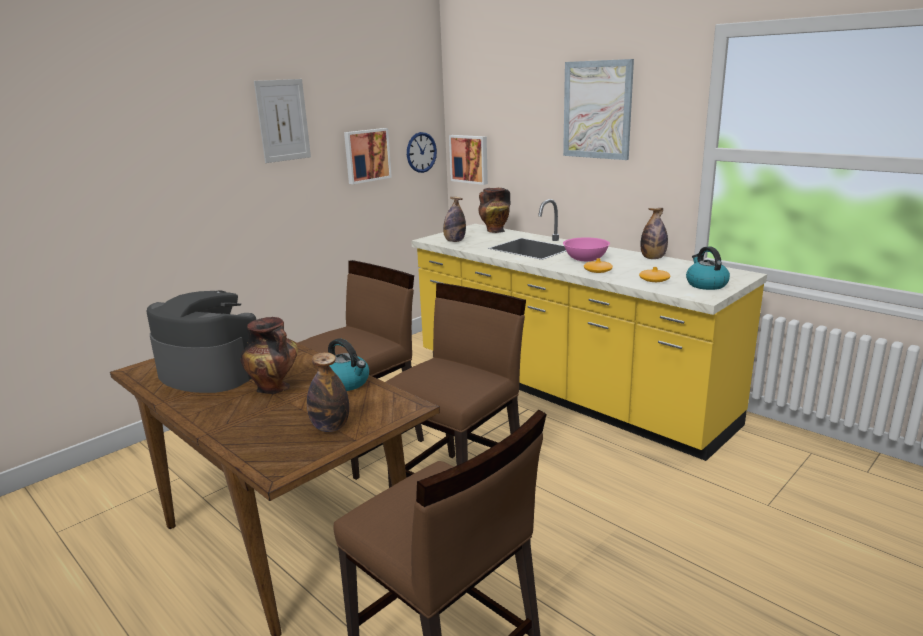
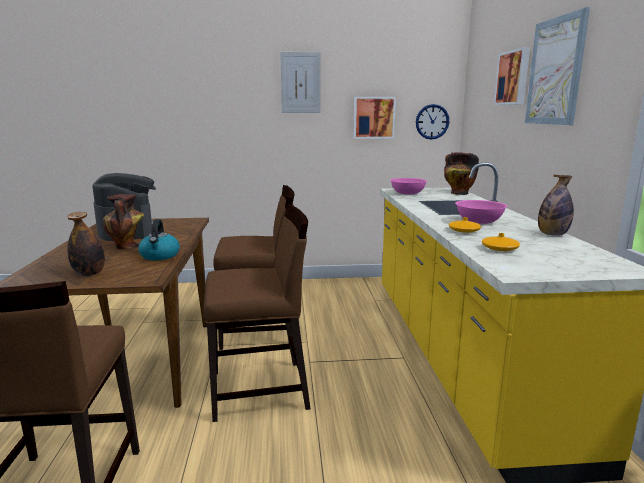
camera: 40 degrees right, 5 degrees down
(454, 241) = (407, 193): bottle -> pink bowl
(470, 159) = (472, 130): picture -> picture (513, 78)
(705, 284) = (549, 265): kettle -> none

